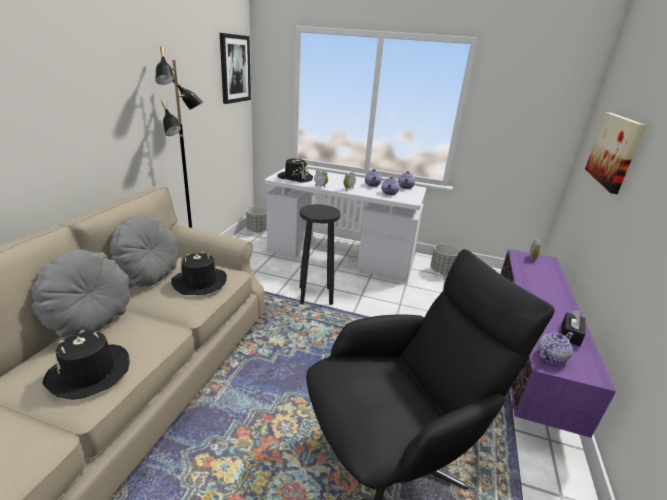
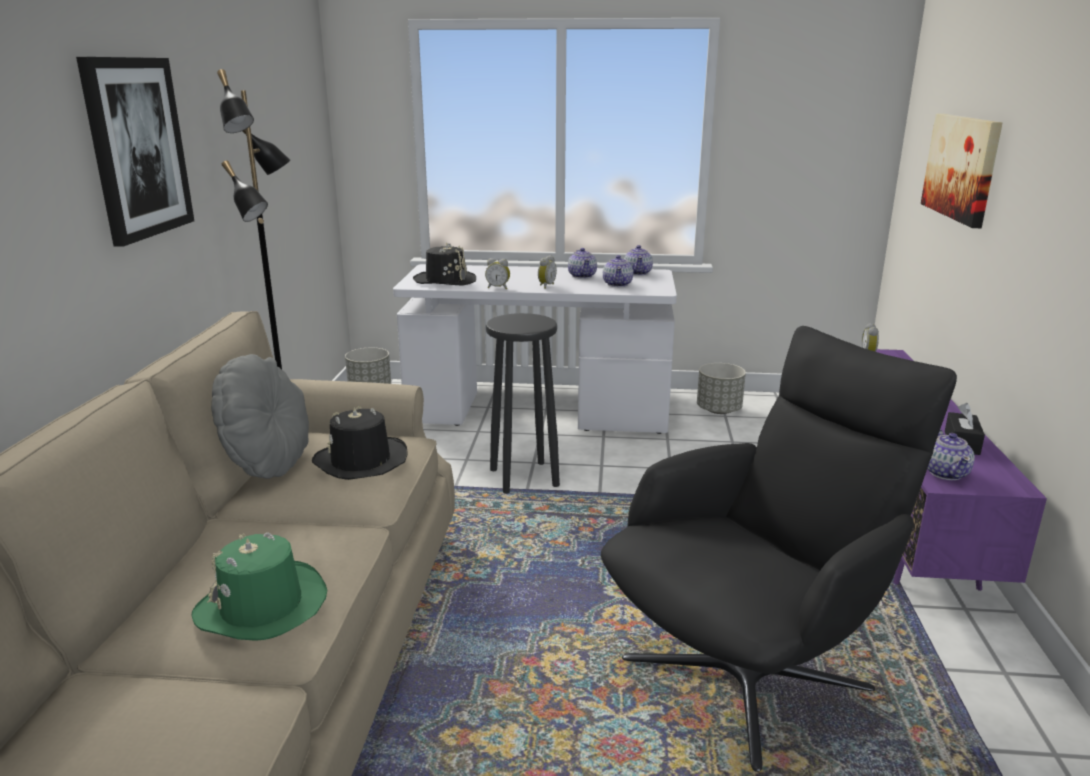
camera: 10 degrees left, 5 degrees down
(89, 373) = (262, 606): black hat -> green hat
(92, 324) = (214, 544): grey pillow -> none
(235, 69) = (308, 101): picture -> picture (137, 148)
(550, 356) = (945, 473): teapot -> teapot turned 135 degrees clockwise

